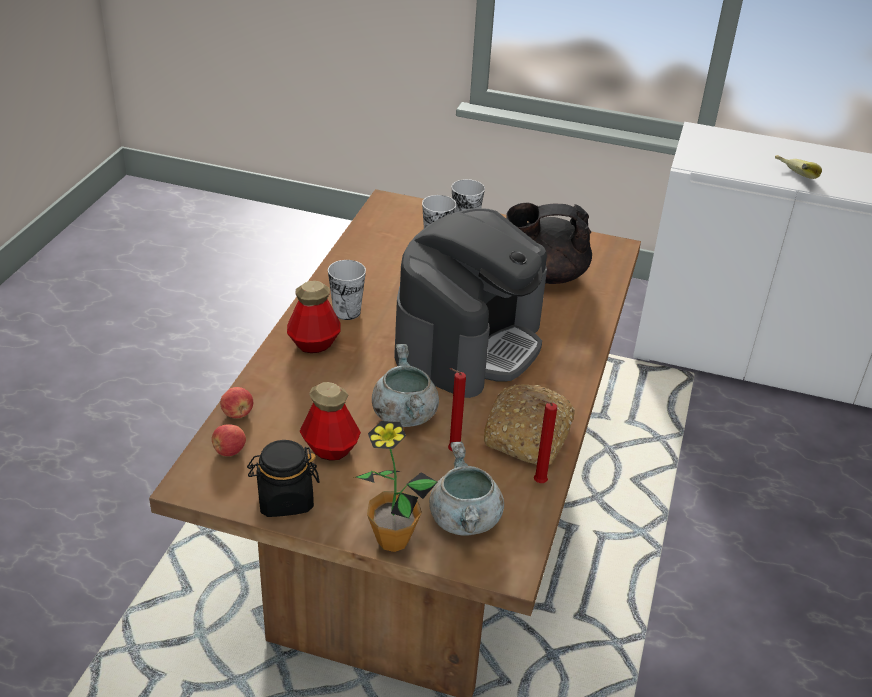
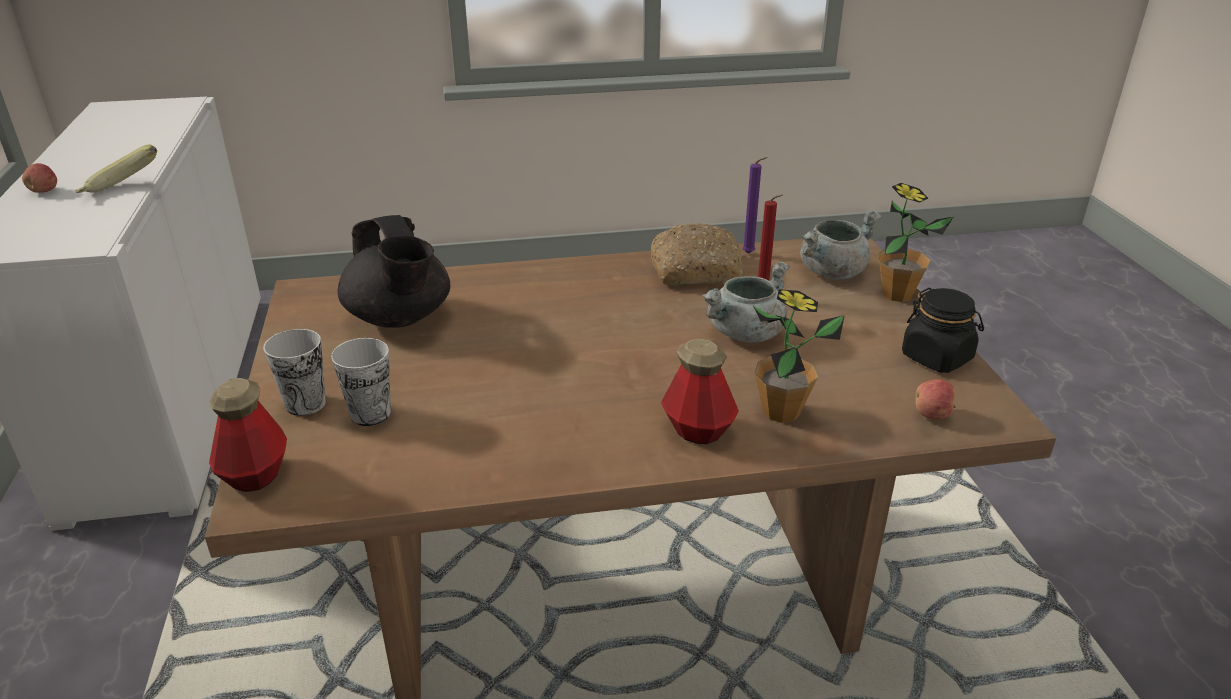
camera: 115 degrees left, 5 degrees down
(237, 413) = (877, 434): apple -> apple (44, 191)
(299, 385) = (781, 412): none -> potted plant
(330, 449) = (845, 357): bottle -> bottle (255, 475)
(347, 312) = (606, 430): cup -> none
(469, 343) = (587, 331): coffee machine -> none
(537, 483) = (750, 254): red candle -> purple candle

